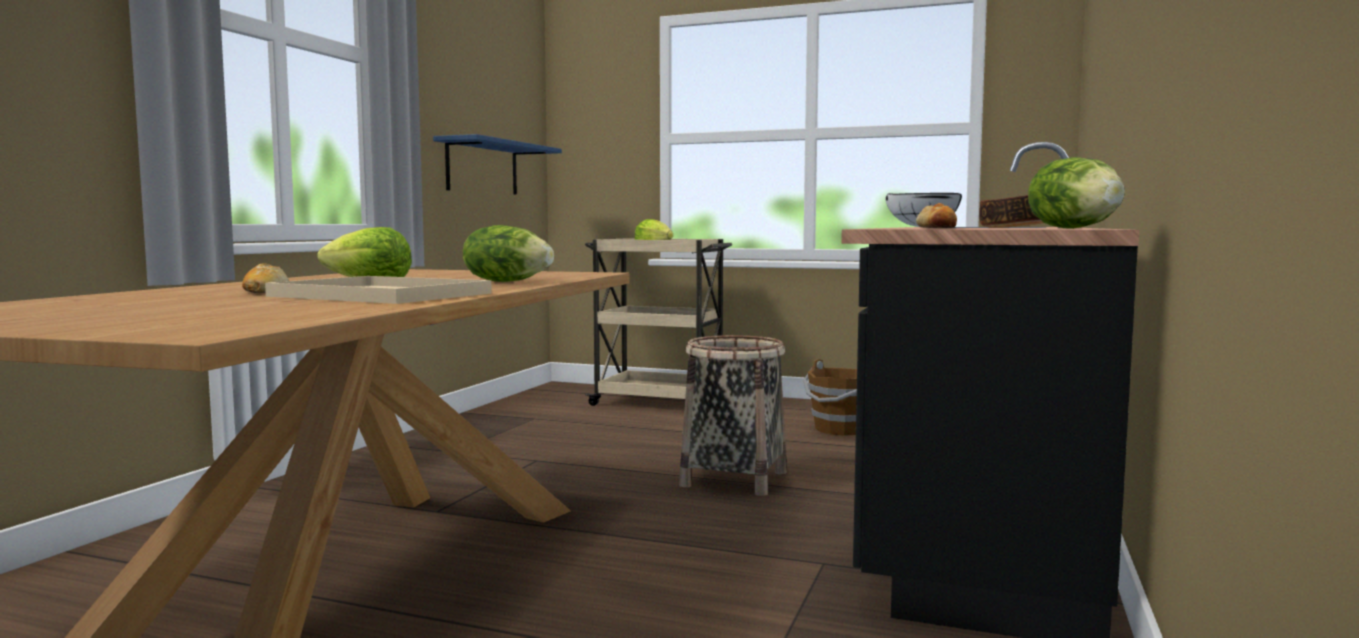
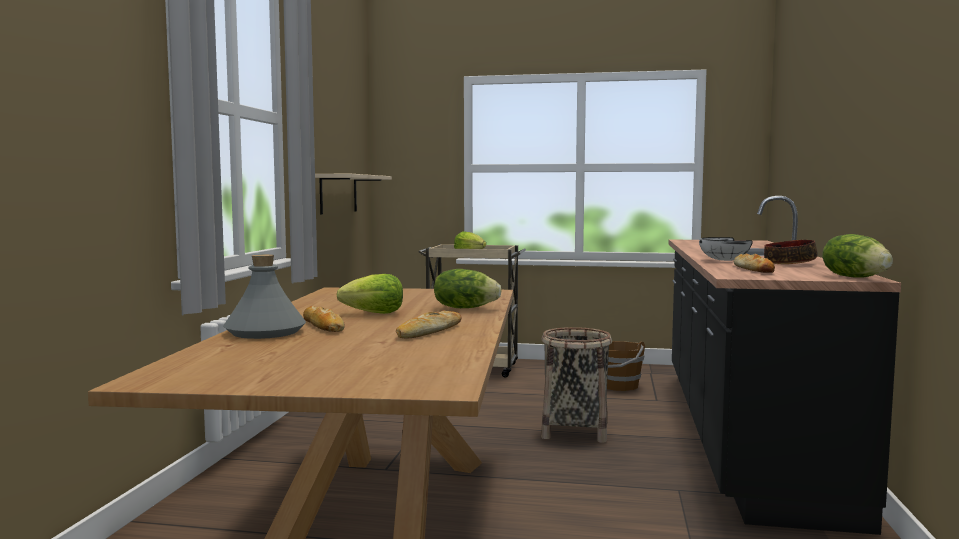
camera: 10 degrees left, 0 degrees up
(169, 292) = (265, 332): none -> grey bottle
(385, 295) = (429, 331): beige tray -> bread
(482, 168) = (338, 194): blue shelf -> beige shelf

